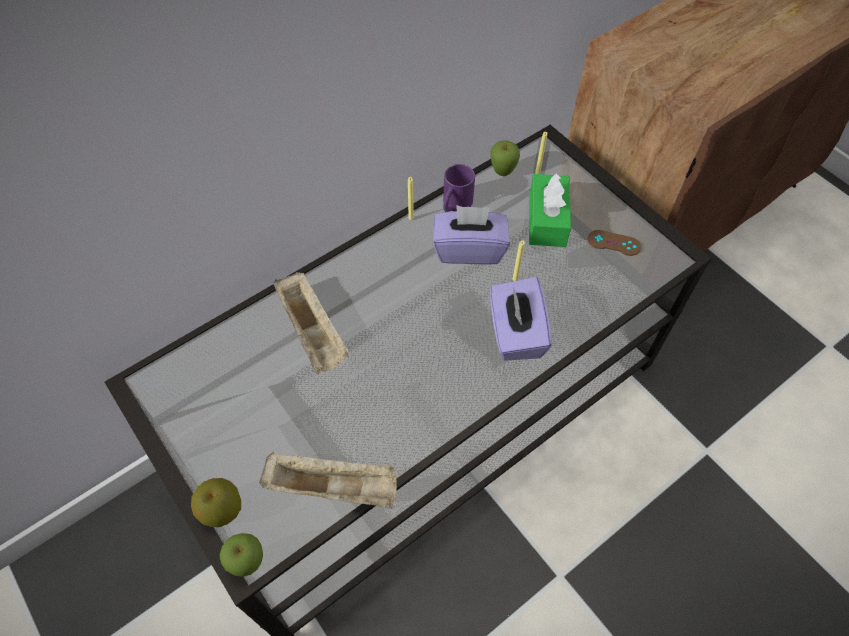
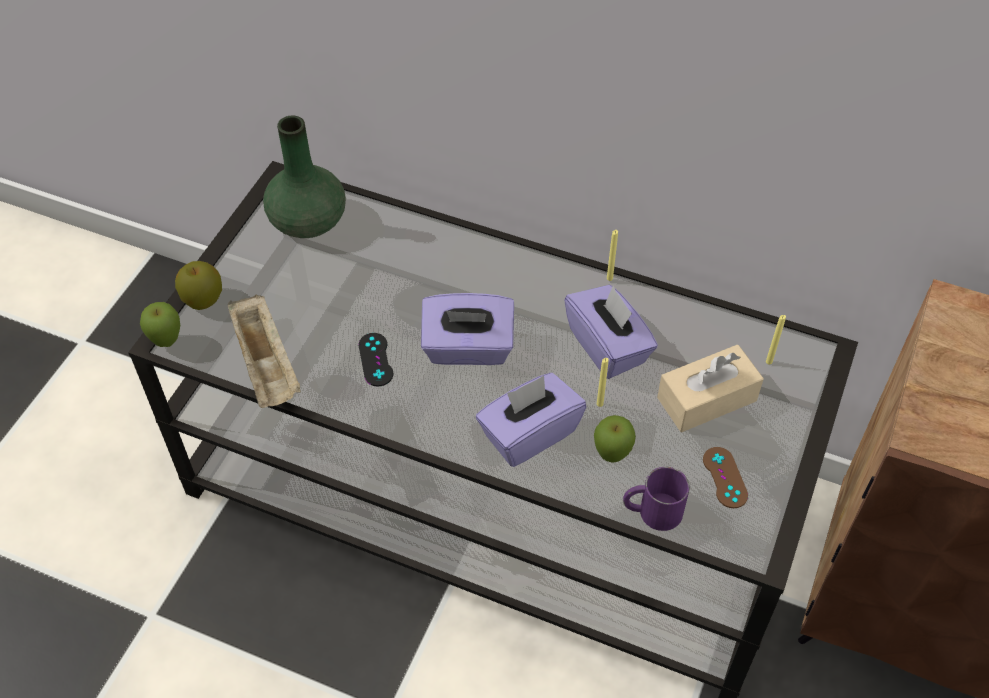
camera: 60 degrees right, 5 degrees down
(197, 385) = (308, 221): none -> green vase
(313, 332) = (416, 271): beige tray -> none
(382, 402) = (375, 359): none -> black game controller
(414, 334) = (468, 349): none -> purple tissue box
(454, 204) = (657, 306): purple mug -> purple mug (651, 511)
(502, 173) = (739, 329): apple -> apple (611, 456)
(547, 219) = (706, 399): green tissue box -> beige tissue box

